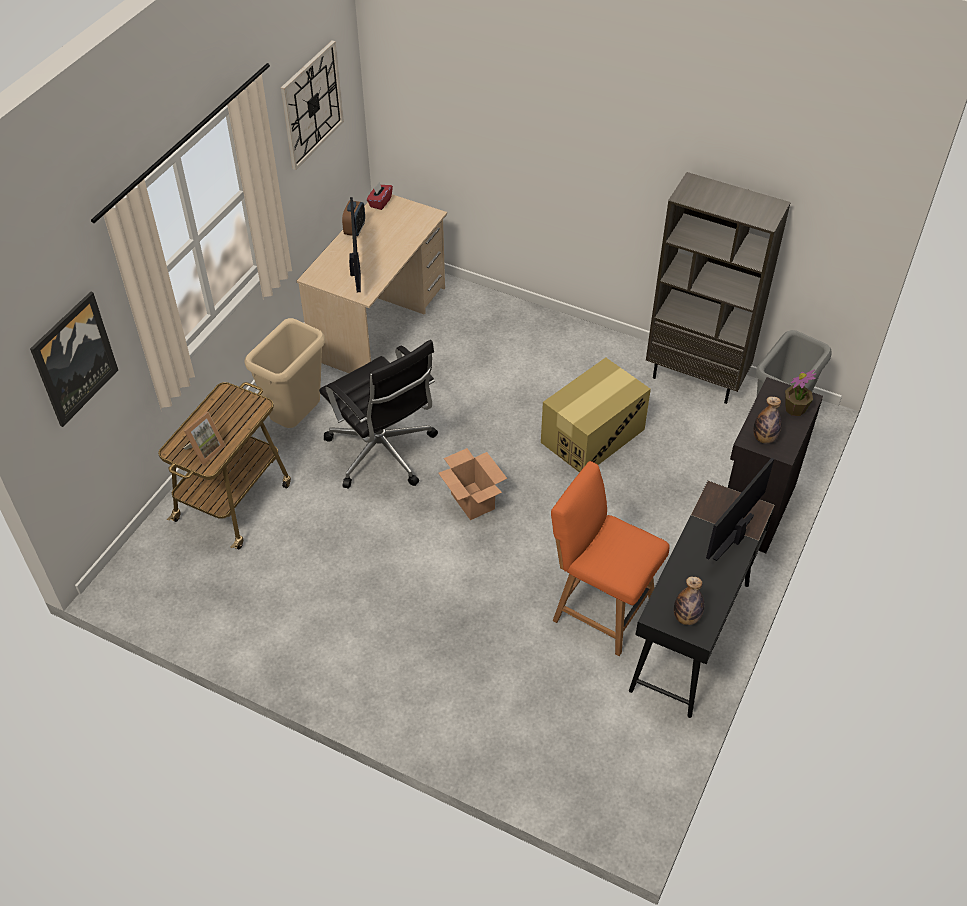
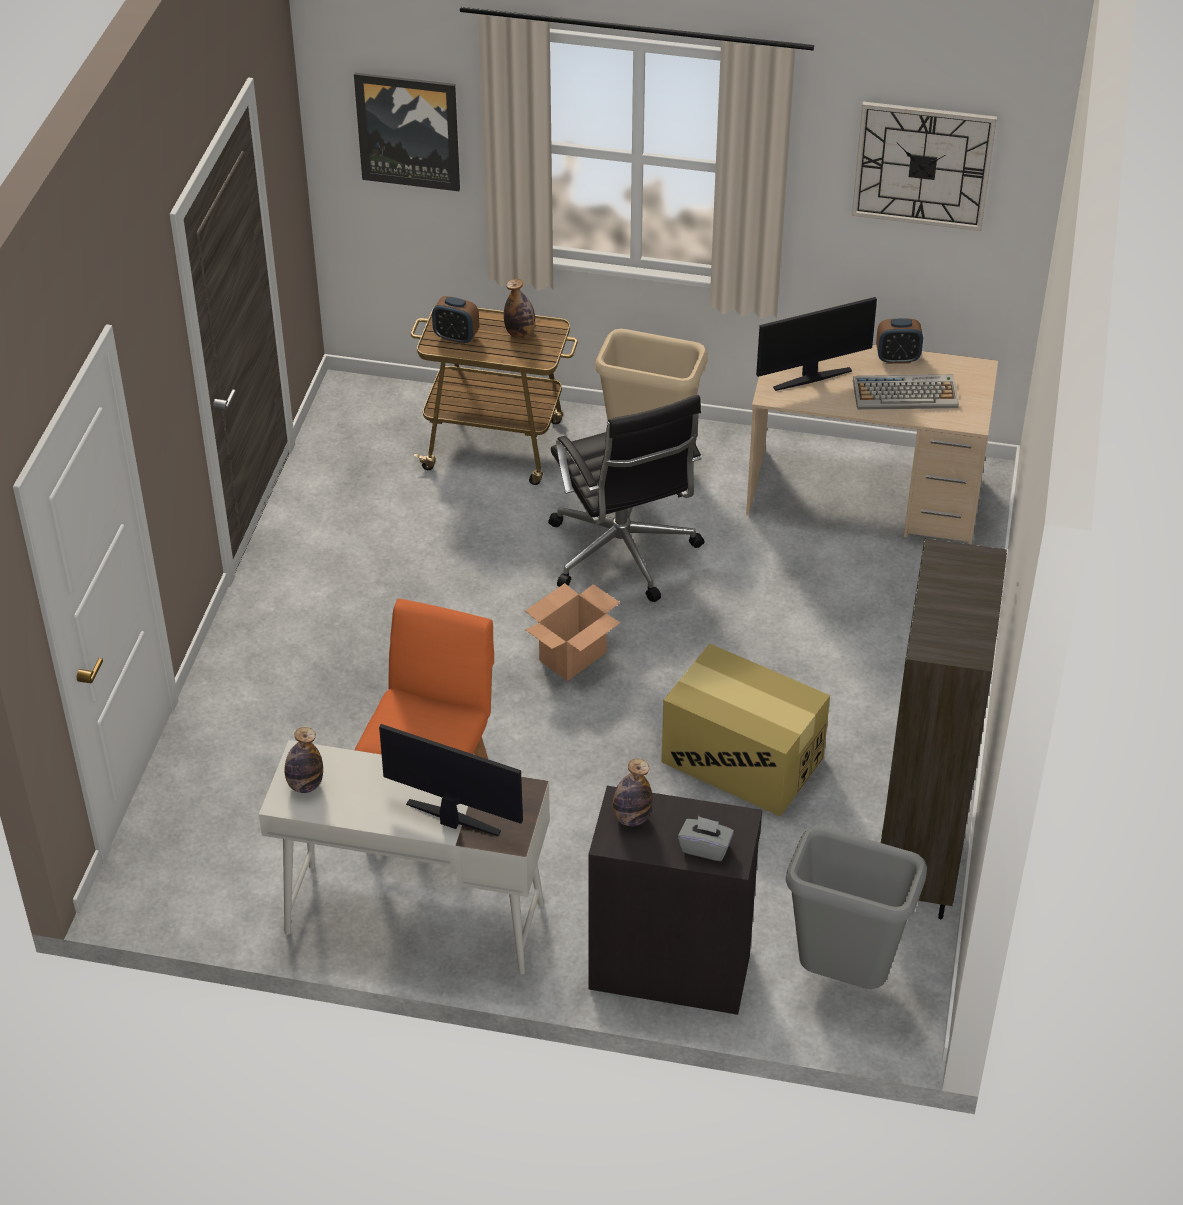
camera: 75 degrees right, 5 degrees down
(205, 450) = (456, 337): picture frame -> alarm clock
(221, 412) = (520, 333): none -> bottle
(380, 202) = (970, 368): red tissue box -> none
(383, 453) = (623, 555): black office chair -> black office chair turned 60 degrees counterclockwise
(392, 235) = (906, 394): none -> keyboard
(690, 637) = (413, 918): black desk -> white desk
(795, 409) = (705, 848): potted plant -> grey tissue box

